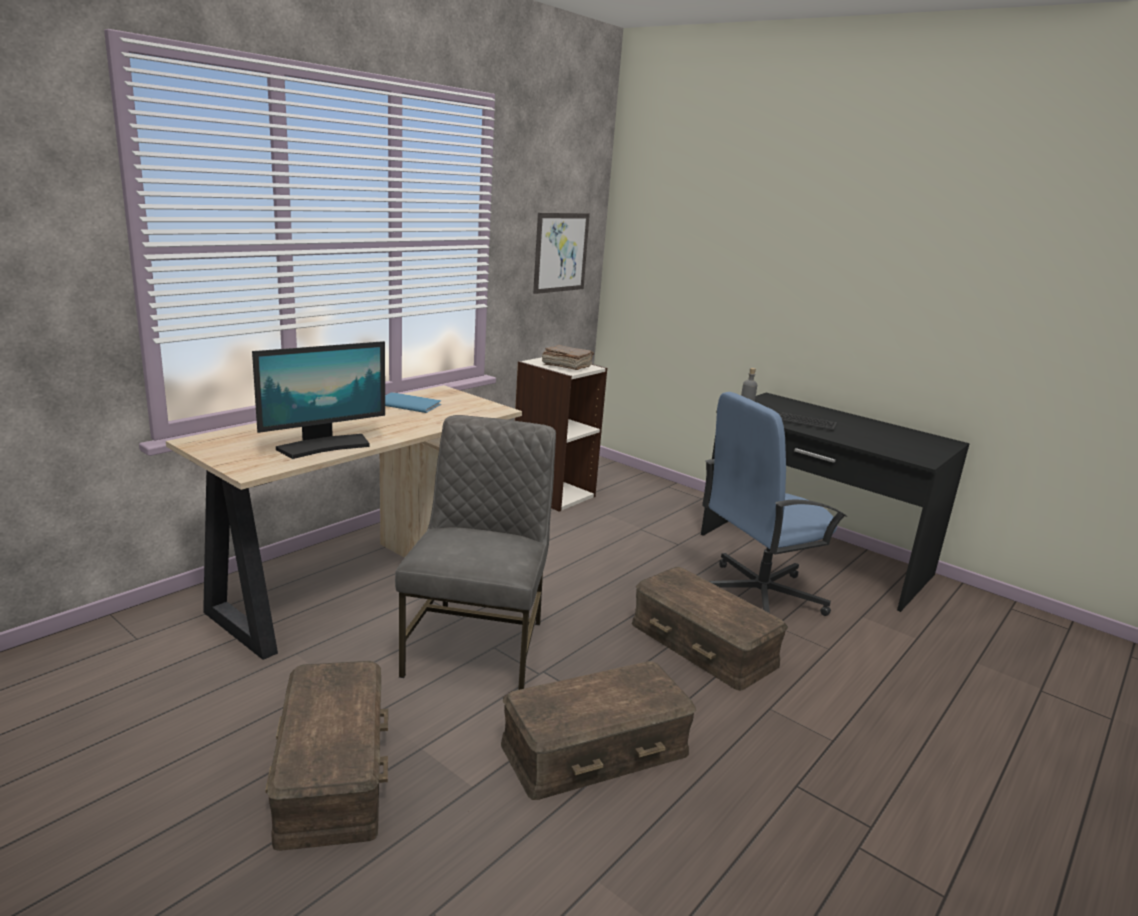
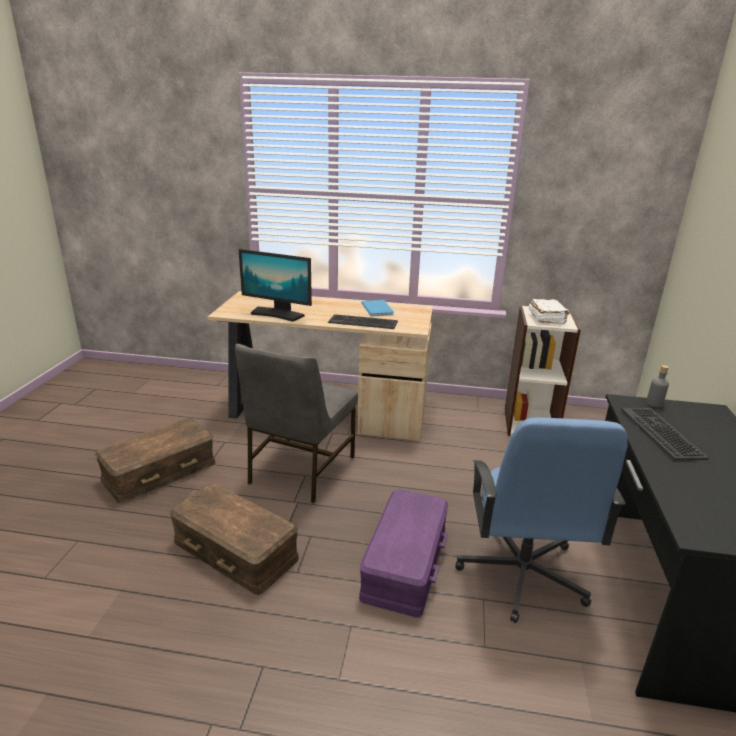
camera: 60 degrees right, 5 degrees up
(438, 420) = (363, 322): none -> keyboard
(478, 647) = (300, 470): grey chair -> grey chair turned 135 degrees clockwise
(561, 252) = (608, 220): picture -> none
(566, 366) = (546, 318): brown book -> white book
(702, 644) = (403, 562): brown storage box -> purple storage box
(757, 595) = (521, 574): blue office chair -> blue office chair turned 120 degrees counterclockwise

